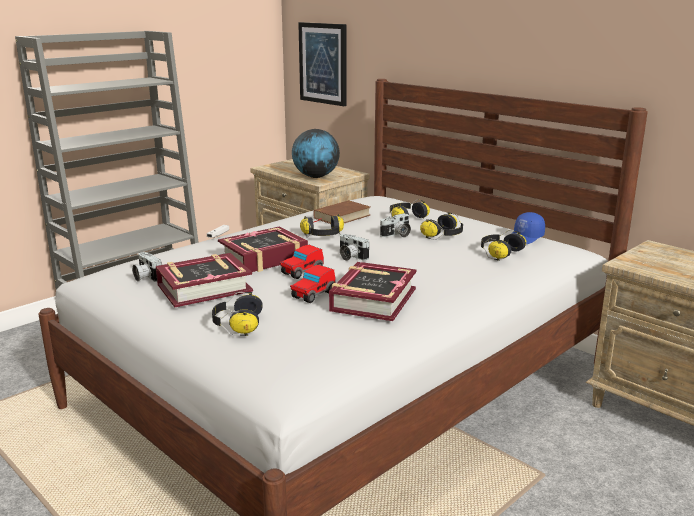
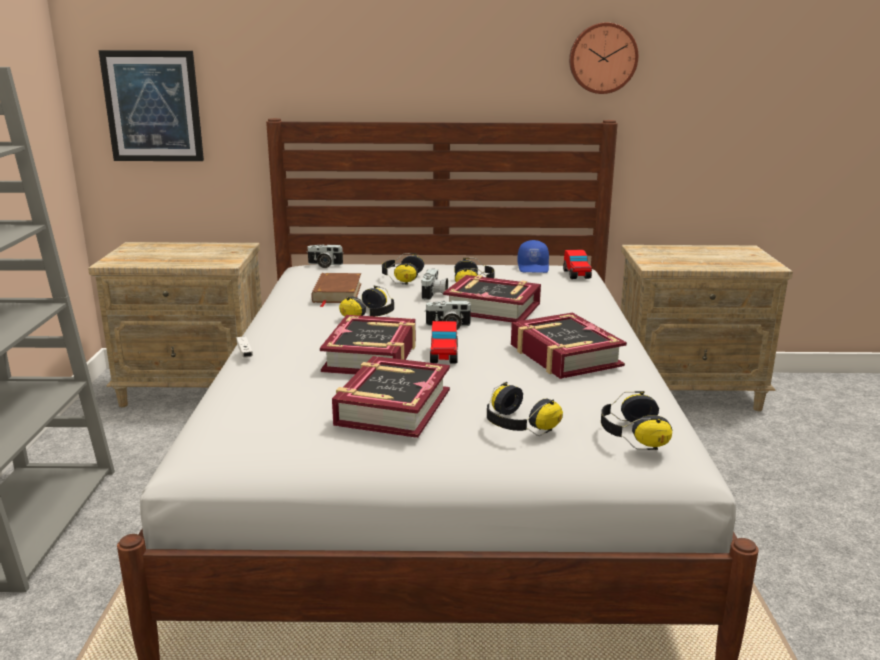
camera: 45 degrees left, 0 degrees up
(146, 277) = (291, 424): camera -> camera (324, 265)
(313, 295) = (509, 371): toy car -> toy car (576, 274)
(315, 176) = (207, 259): globe -> none
(410, 255) = (492, 308): none -> book
(499, 253) = (549, 285): headphones -> headphones (631, 435)
(646, 44) = (602, 58): none -> wall clock

